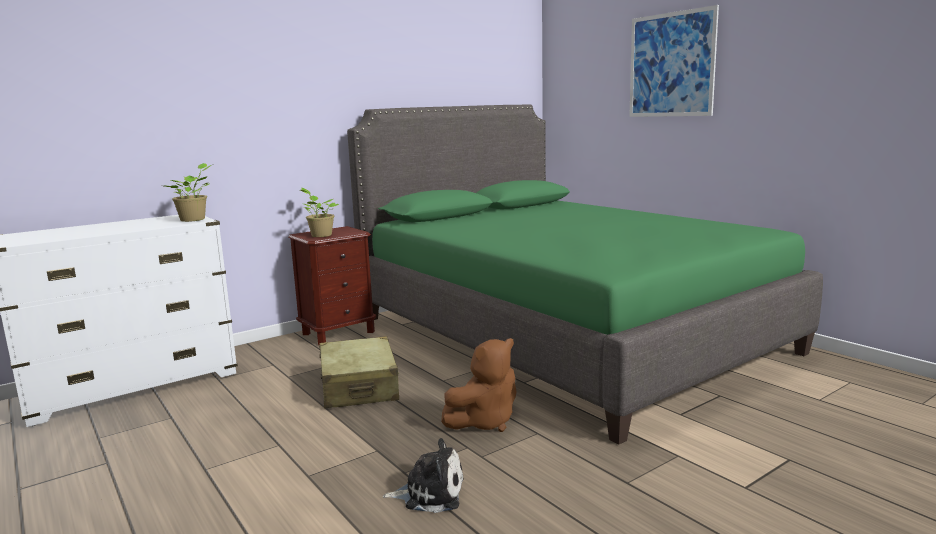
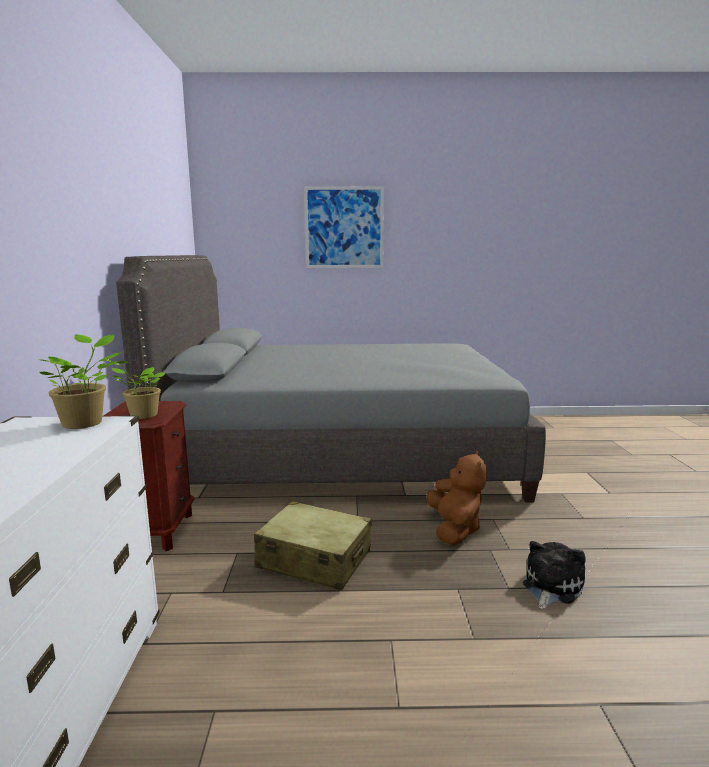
camera: 55 degrees left, 0 degrees up
(563, 334) = (341, 455): green bed -> grey bed

